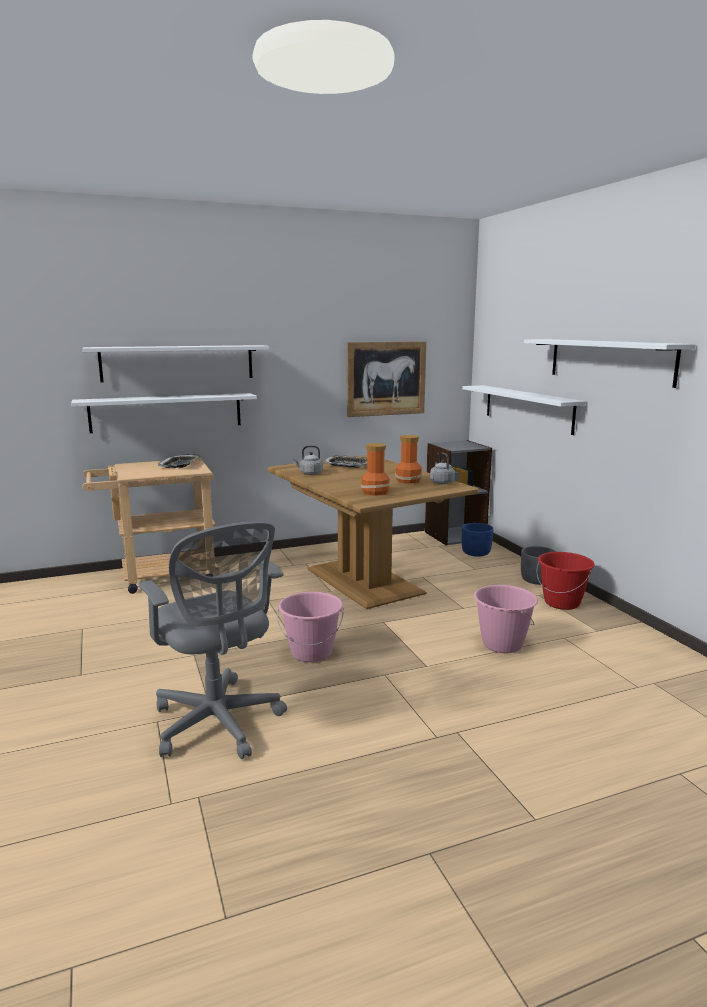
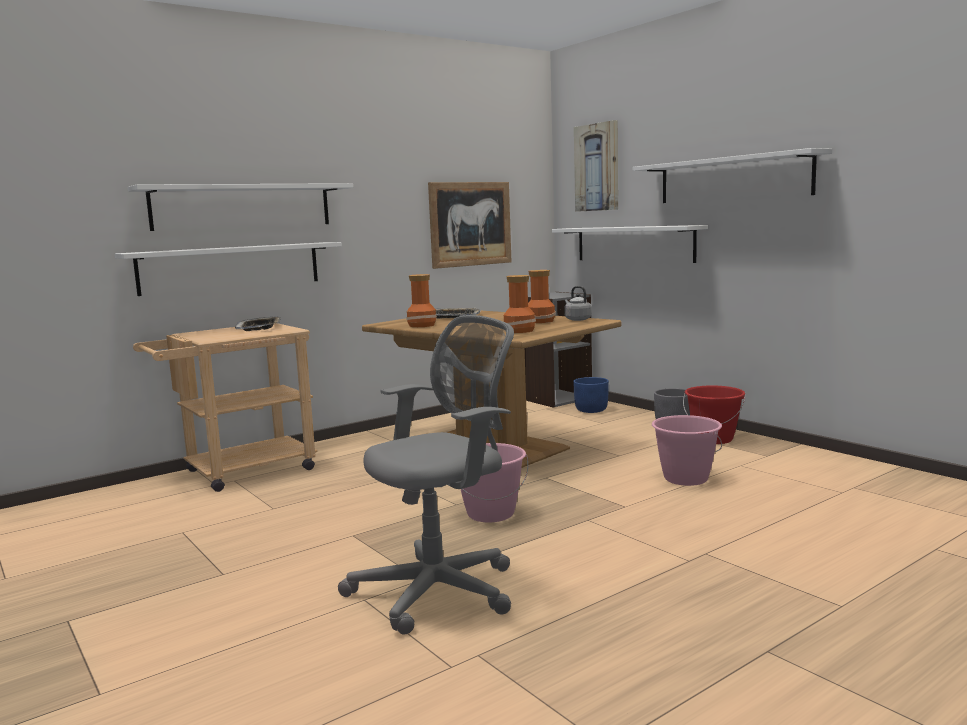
camera: 15 degrees left, 5 degrees down
(219, 724) = (442, 590): grey office chair -> grey office chair turned 75 degrees counterclockwise
(309, 473) = (421, 325): grey kettle -> vase
(505, 333) = (597, 167): none -> picture

